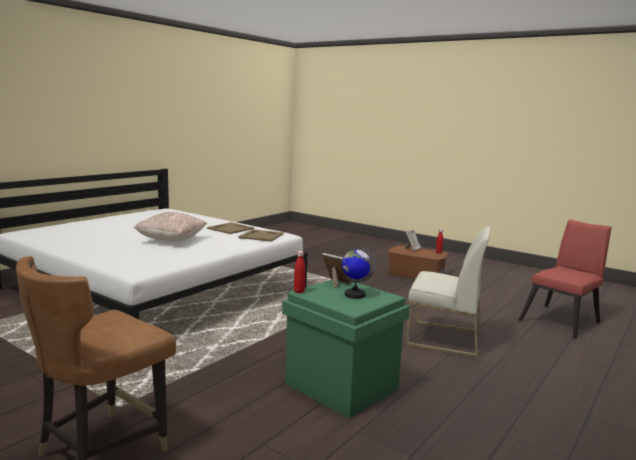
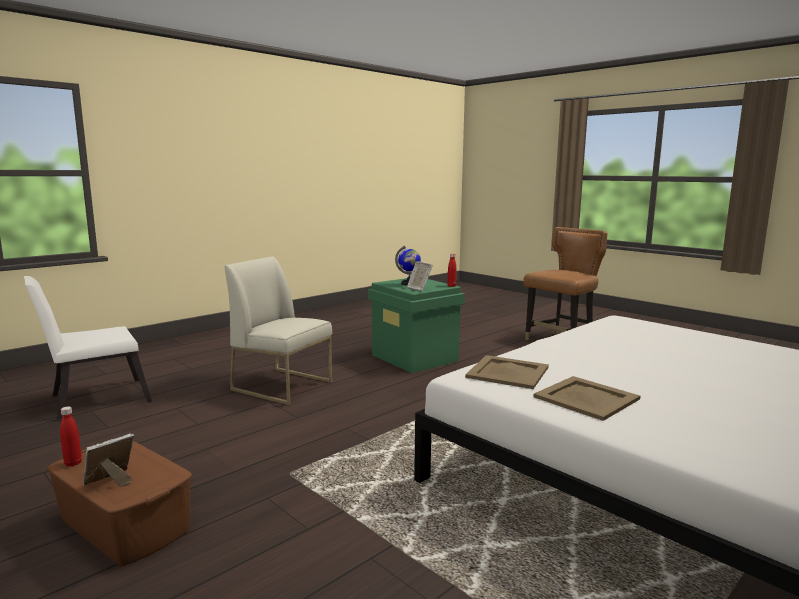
camera: 170 degrees left, 0 degrees up
(171, 241) = (658, 364): beige pillow -> none
(563, 320) = (93, 399): red chair -> white chair

